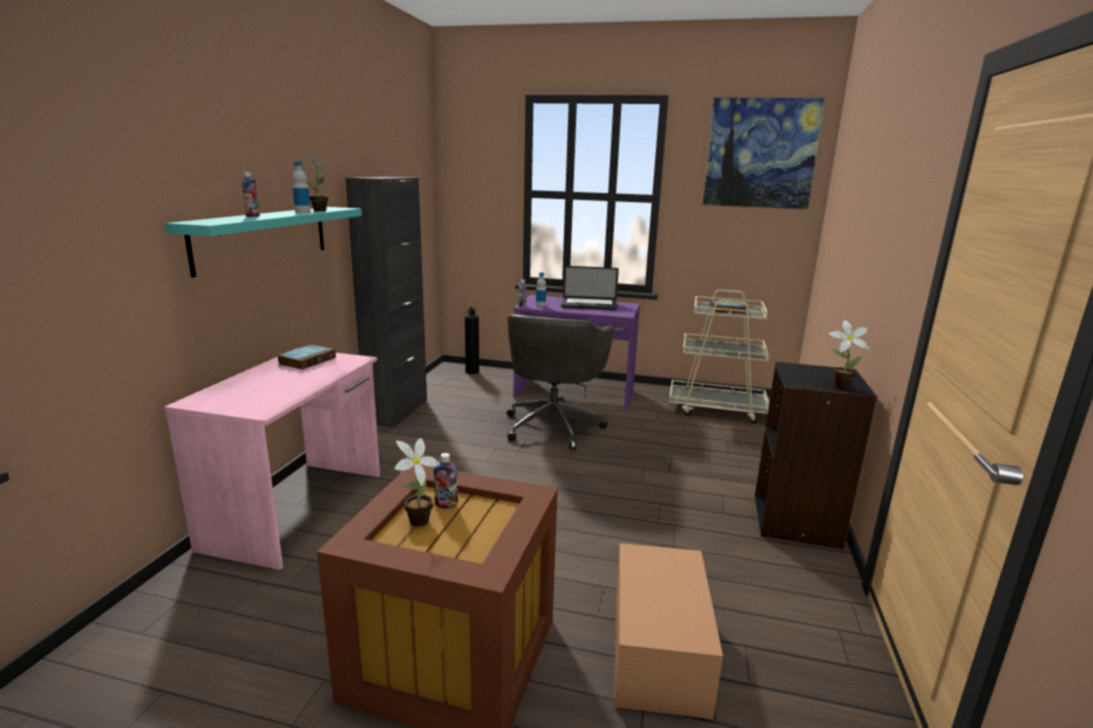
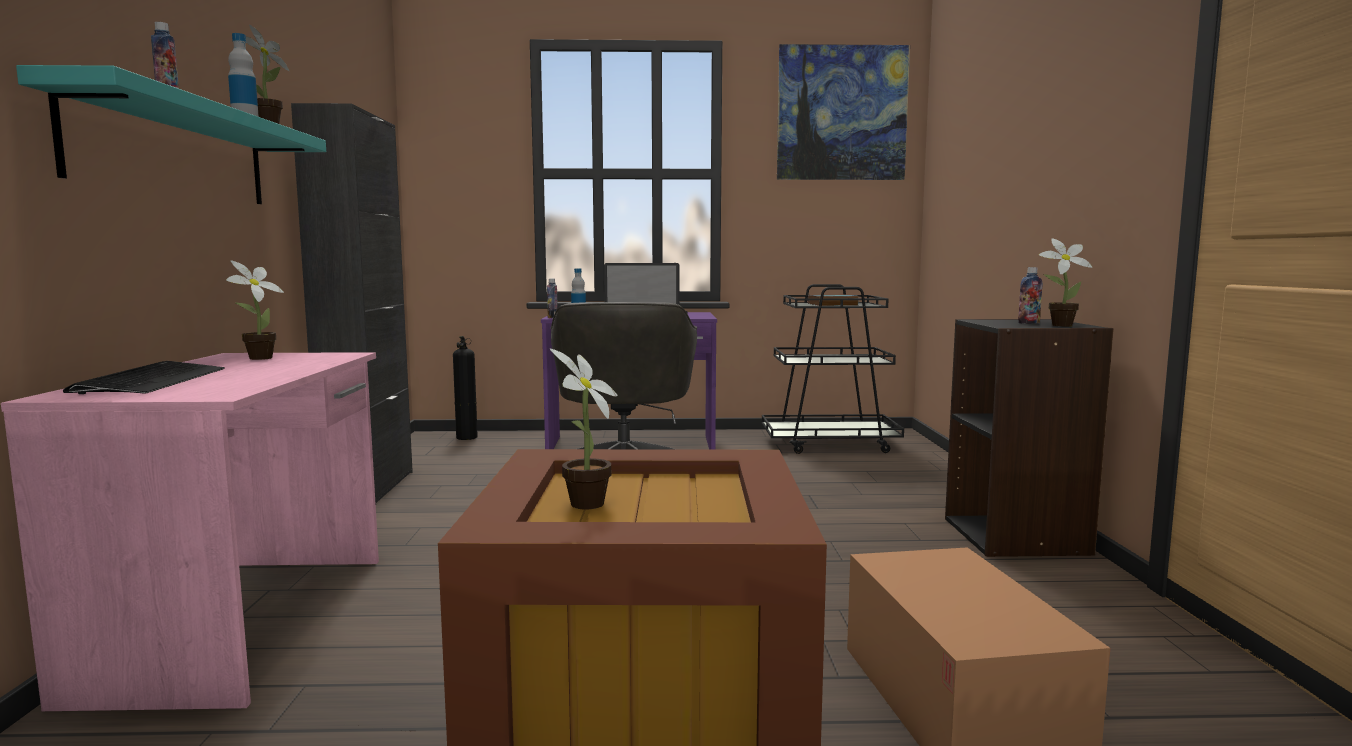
camera: 15 degrees left, 10 degrees down
(241, 388) = (151, 381): none -> keyboard
(308, 360) = (256, 358): book -> potted plant
(446, 505) = (615, 485): bottle -> bottle (1028, 323)
(716, 409) = (830, 444): beige cart -> black cart

